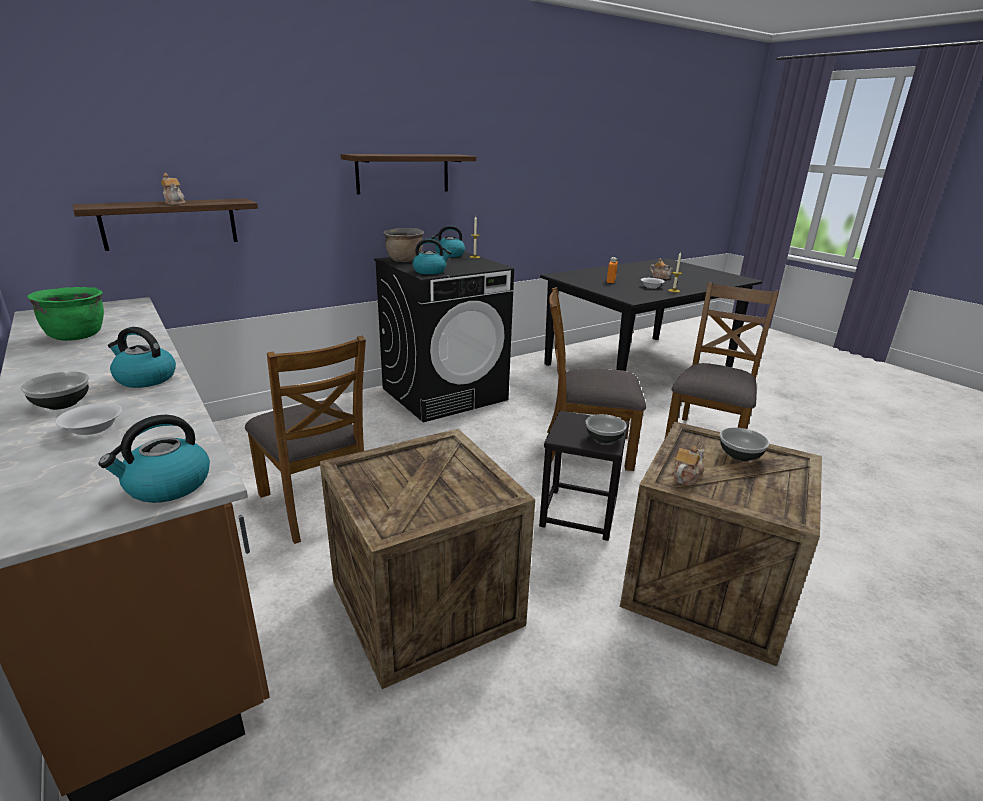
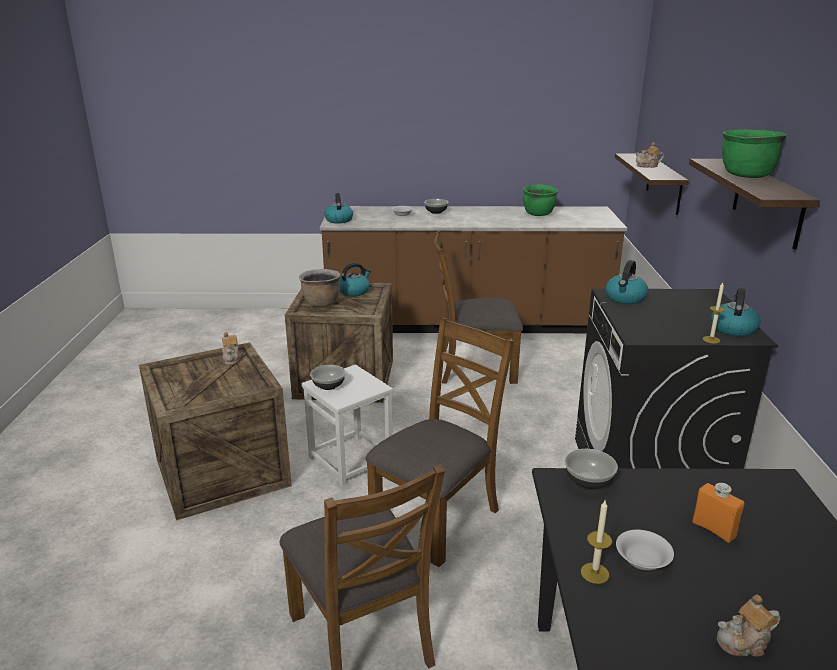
camera: 125 degrees right, 0 degrees up
(145, 379) = (450, 221): kettle -> kettle (354, 291)
(404, 261) = (694, 298): brown cooking pot -> brown cooking pot (321, 303)
(410, 154) = (746, 176): none -> green cooking pot
(578, 513) = (351, 459): black stool -> white stool
(740, 455) = (213, 388): bowl -> bowl (588, 481)

